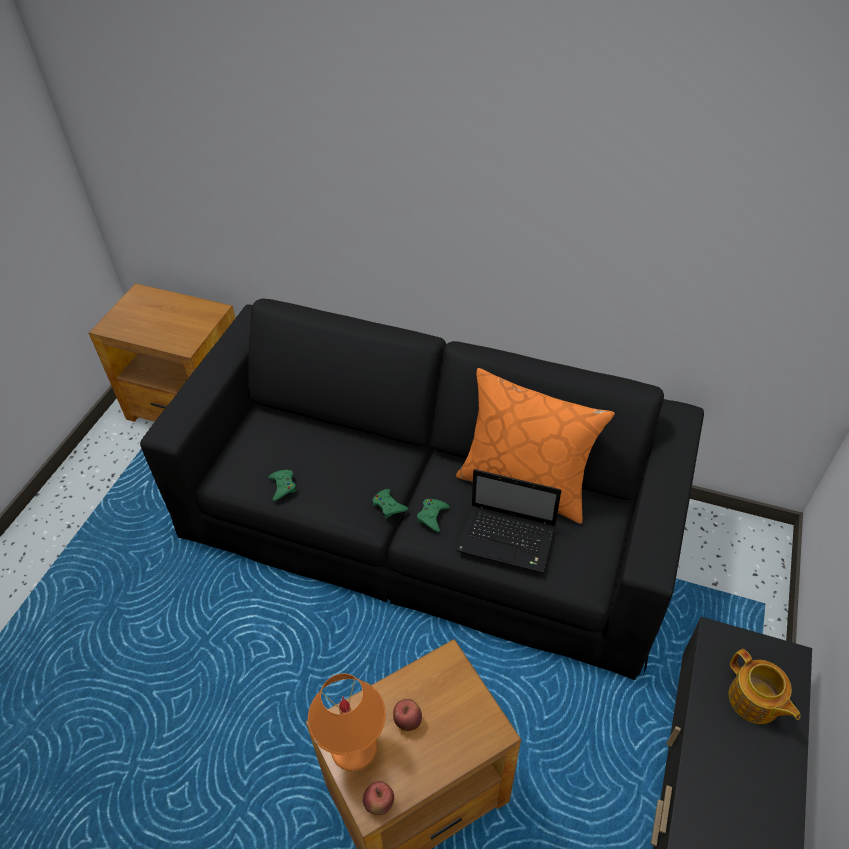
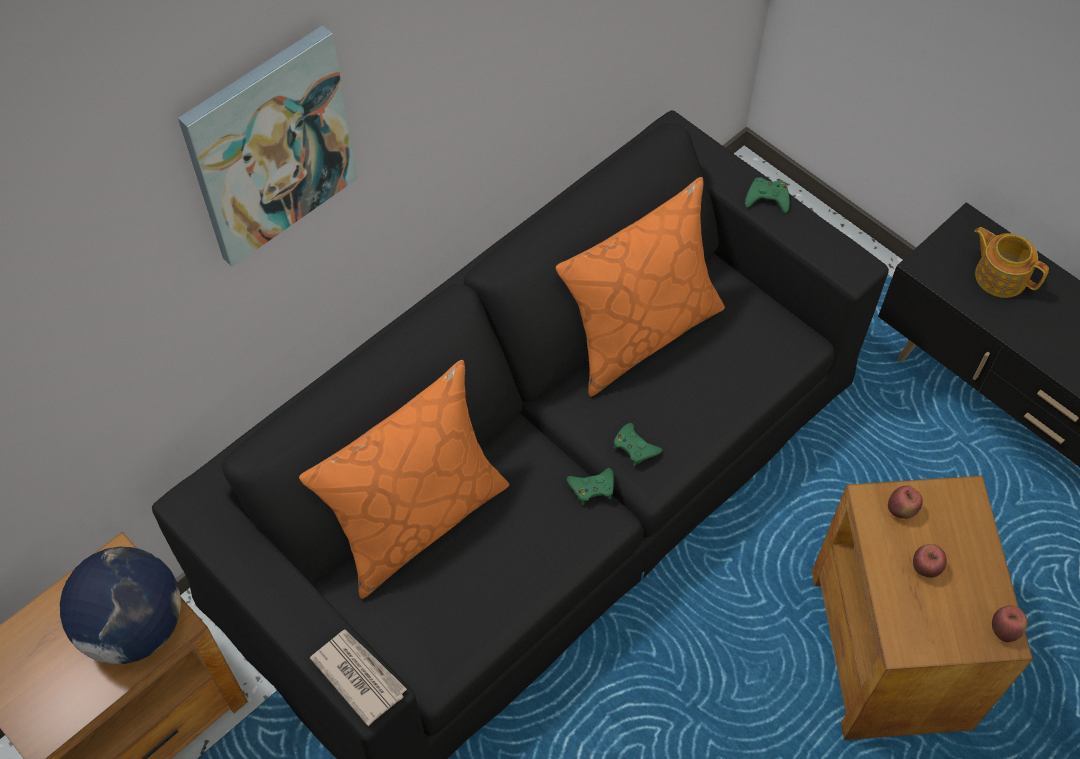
camera: 65 degrees left, 10 degrees up
(175, 422) = (358, 676): none -> newspaper
(179, 332) = (135, 626): none -> globe
(283, 486) = (494, 597): green game controller -> green game controller (767, 198)
(318, 429) = (417, 519): none -> orange pillow
(353, 747) = (935, 631): orange table lamp -> none
(363, 138) = (270, 146): none -> picture
(451, 685) = (901, 510): none -> apple
(508, 539) = (709, 386): laptop -> none
(754, 701) = (1000, 275): teapot -> teapot turned 135 degrees counterclockwise

